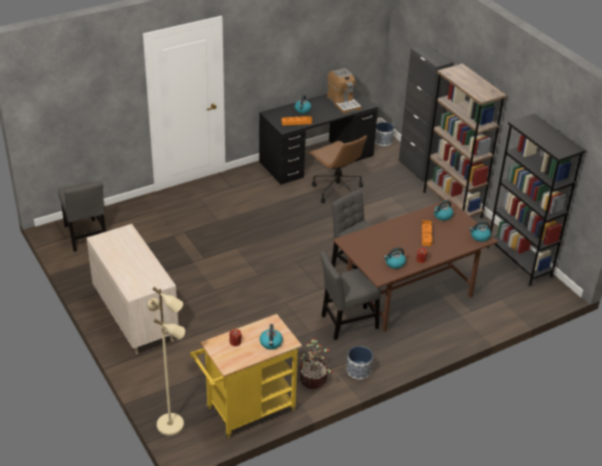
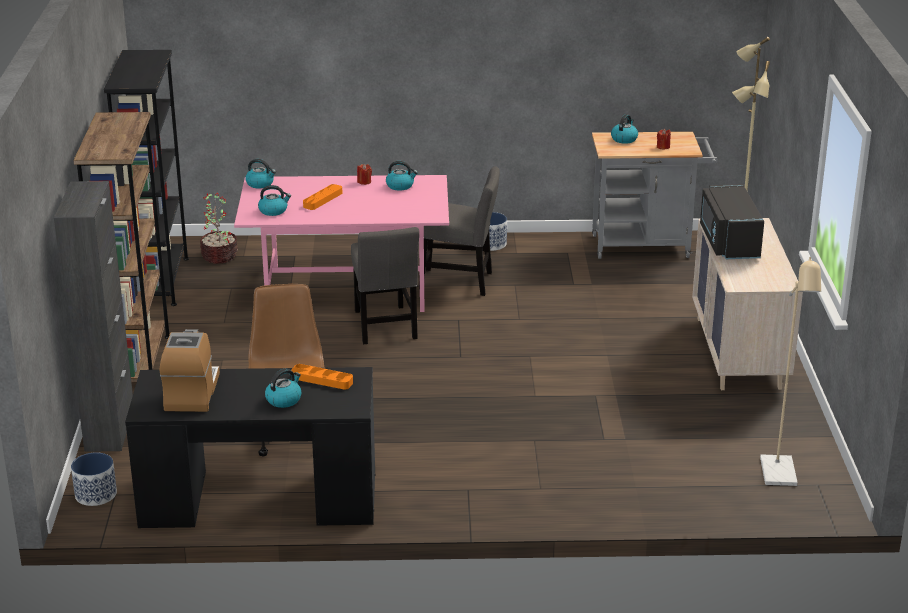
camera: 150 degrees left, 10 degrees down
(85, 236) = (779, 477): grey chair -> beige floor lamp
(146, 266) = (728, 242): none -> black microwave
(246, 412) = (647, 246): yellow cart -> grey cart
(314, 380) = (549, 249): potted plant -> potted plant (219, 256)
(409, 292) = (345, 289): brown dining table -> pink dining table

